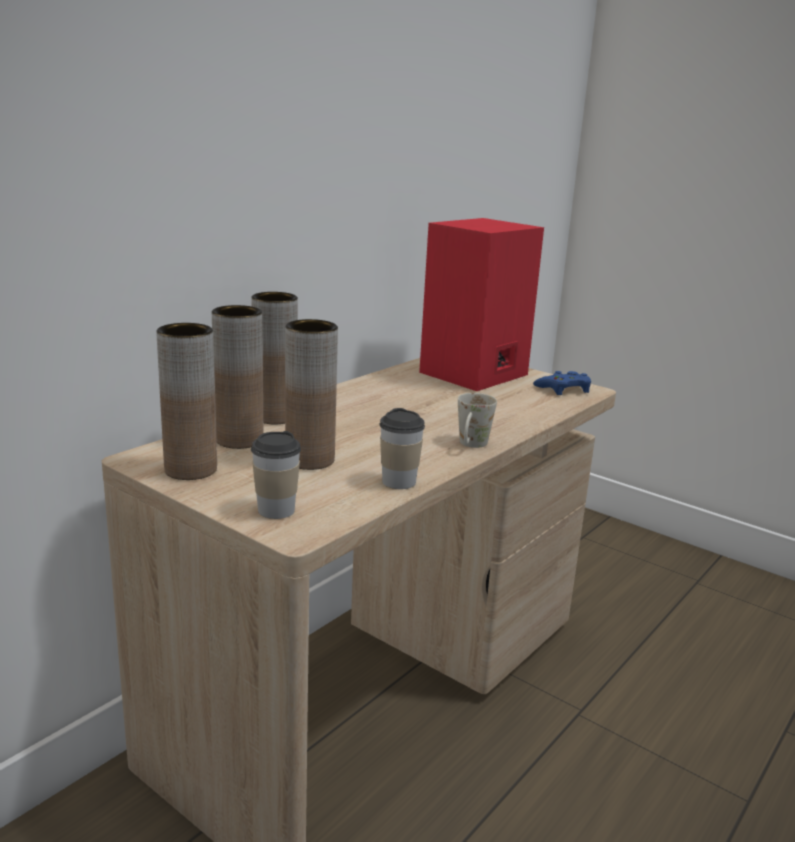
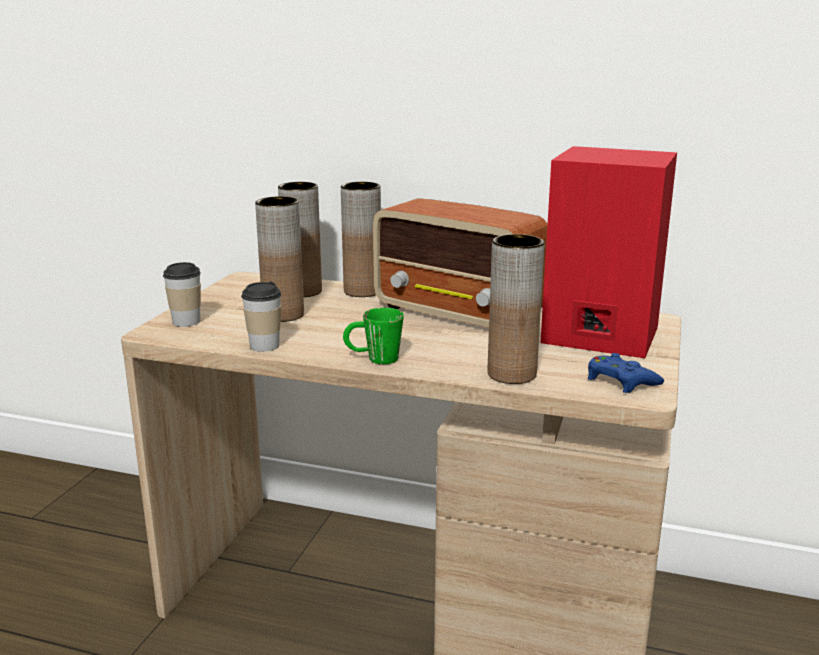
camera: 70 degrees right, 0 degrees up
(191, 470) = (237, 291): brown vase -> brown vase (511, 374)
(382, 398) = (458, 313): none -> radio
(471, 446) = (373, 359): white mug -> green mug

